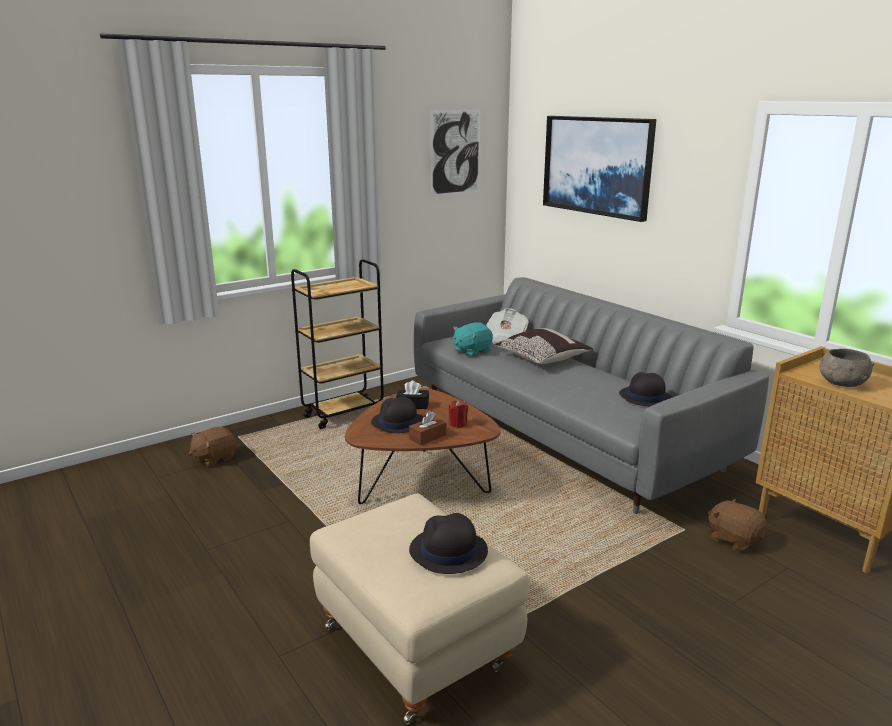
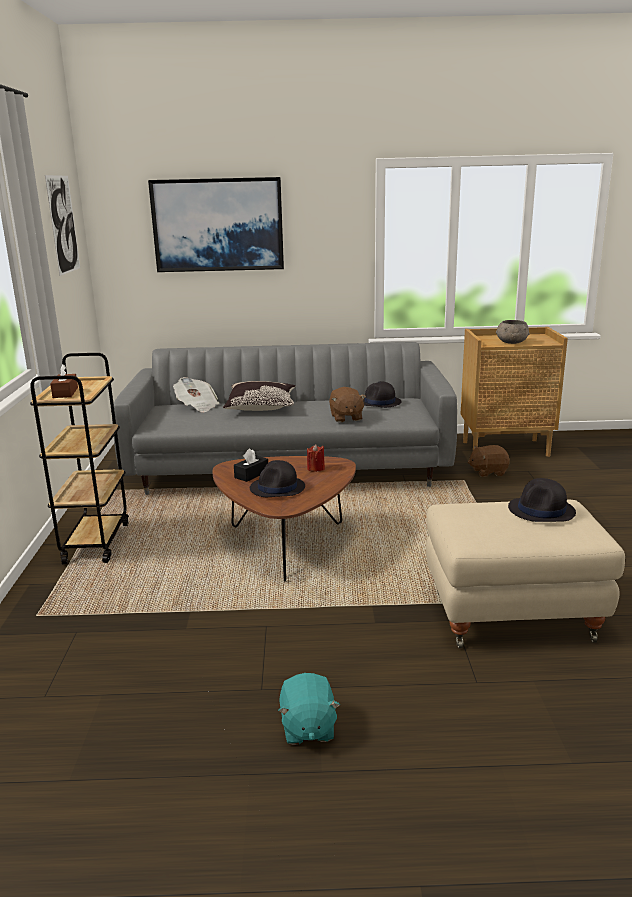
camera: 55 degrees left, 0 degrees up
(214, 458) = (63, 644): brown plush toy -> brown plush toy (346, 417)
(427, 437) = (323, 484): brown tissue box -> brown tissue box (65, 393)
(471, 351) = (200, 422): turquoise plush toy -> turquoise plush toy (307, 727)

